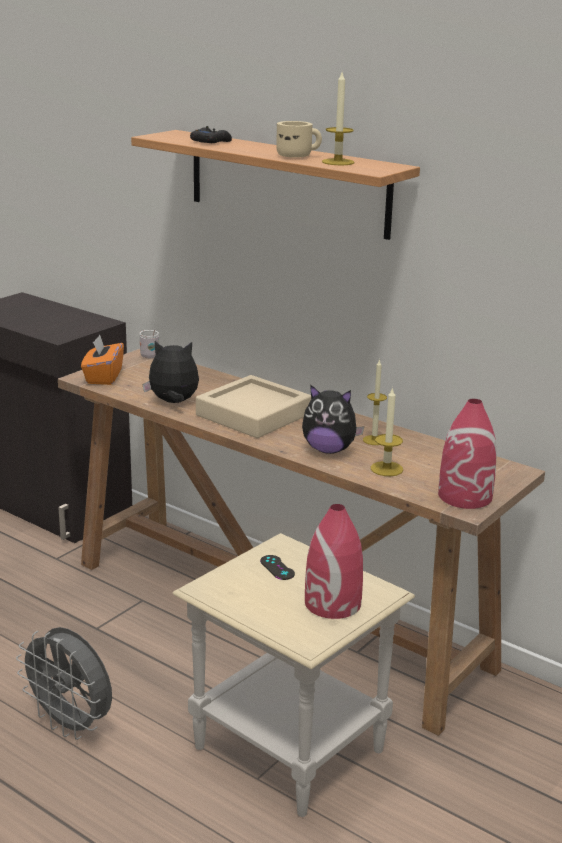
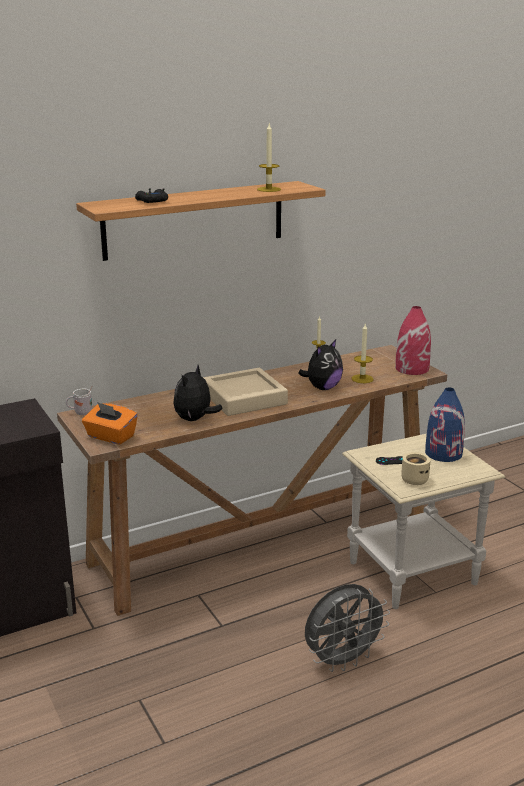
camera: 65 degrees left, 0 degrees up
(297, 156) = (236, 193): beige mug -> beige mug (414, 479)
(333, 604) = (444, 453): red vase -> blue vase

